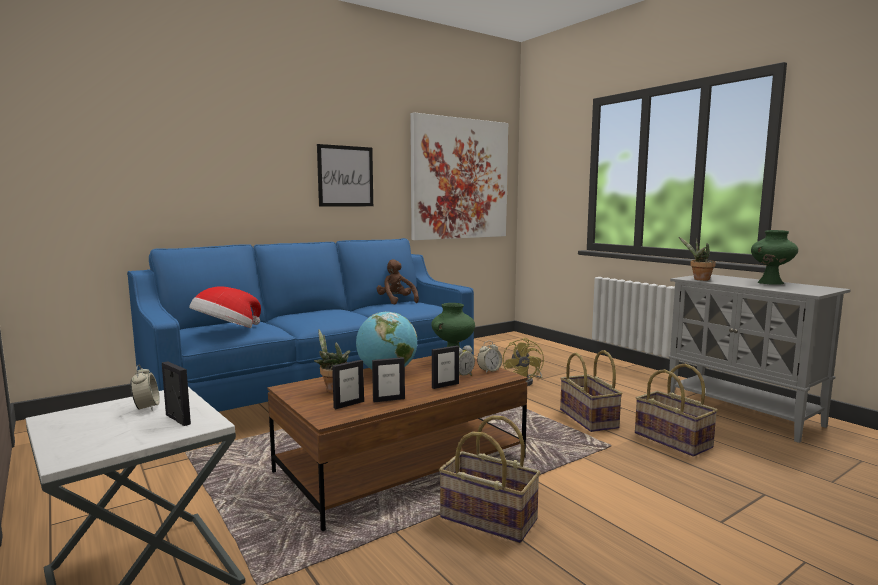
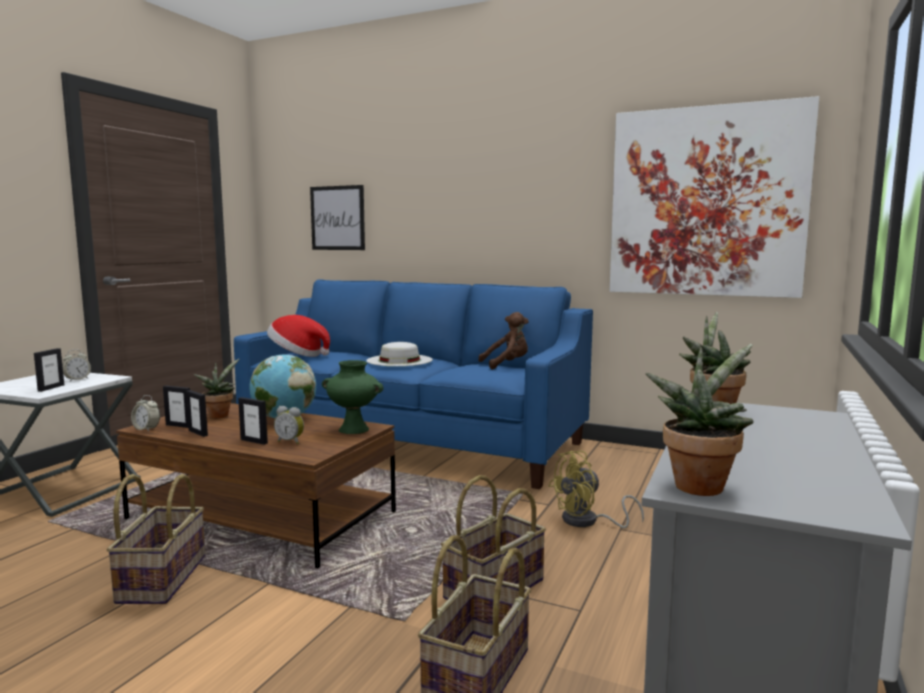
camera: 60 degrees right, 0 degrees up
(329, 314) = (399, 360): none -> white hat
(345, 176) = (520, 207): picture -> picture (337, 218)
(396, 301) = (507, 365): brown plush toy -> brown plush toy turned 45 degrees clockwise
(489, 371) = (323, 447): alarm clock -> alarm clock (146, 429)
(770, 283) = (796, 457): green vase -> none
(805, 291) = (699, 484): none -> potted plant

